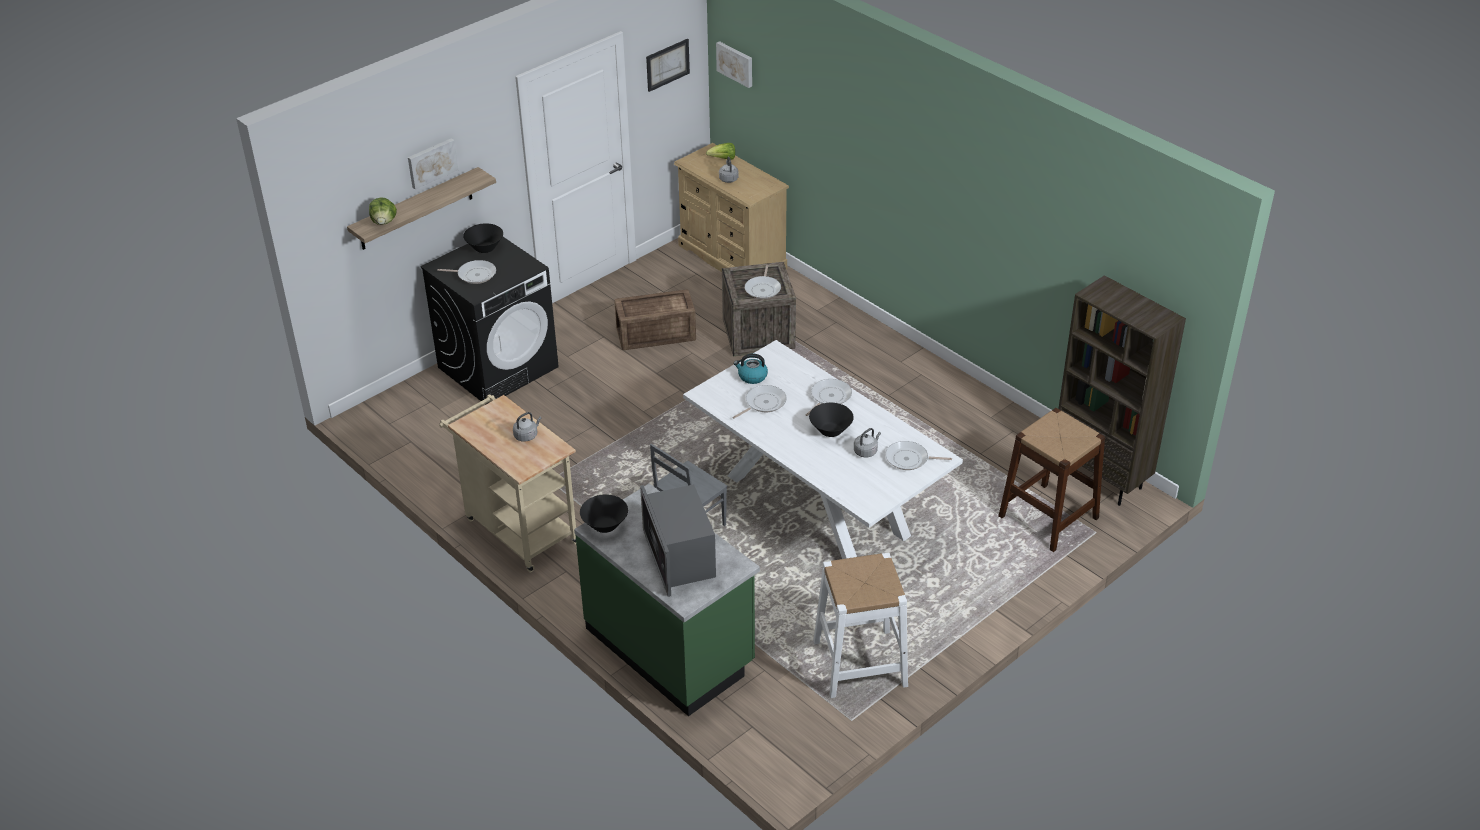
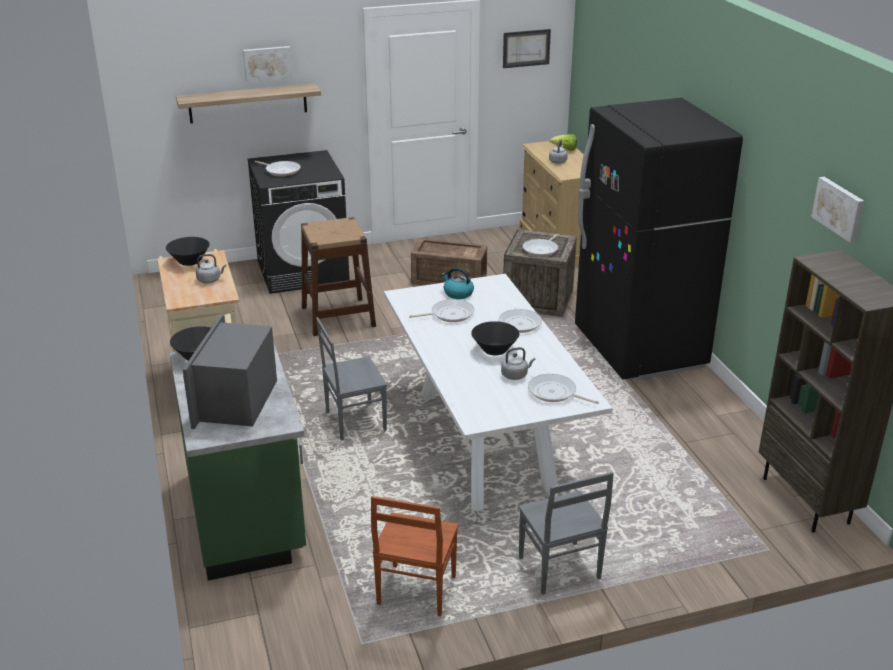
camera: 25 degrees right, 10 degrees down
(384, 222) = (205, 98): lettuce -> none
(485, 248) = (307, 158): black bowl -> black bowl (190, 262)
(735, 63) = (587, 56): picture -> picture (839, 208)
(860, 663) = (415, 591): white stool -> brown chair
(886, 365) = (639, 348): none -> black fridge
(955, 605) = (558, 570): none -> grey chair
(1048, 517) = (721, 519): brown stool -> brown stool (338, 316)

